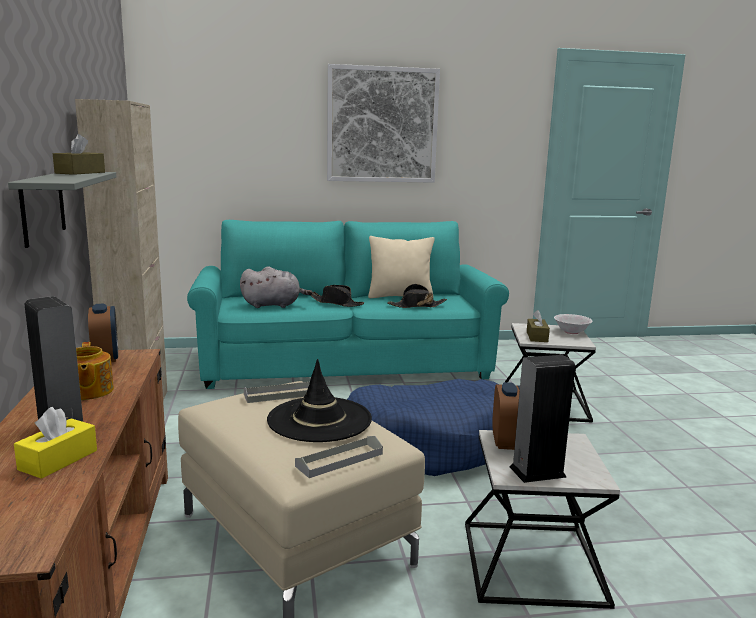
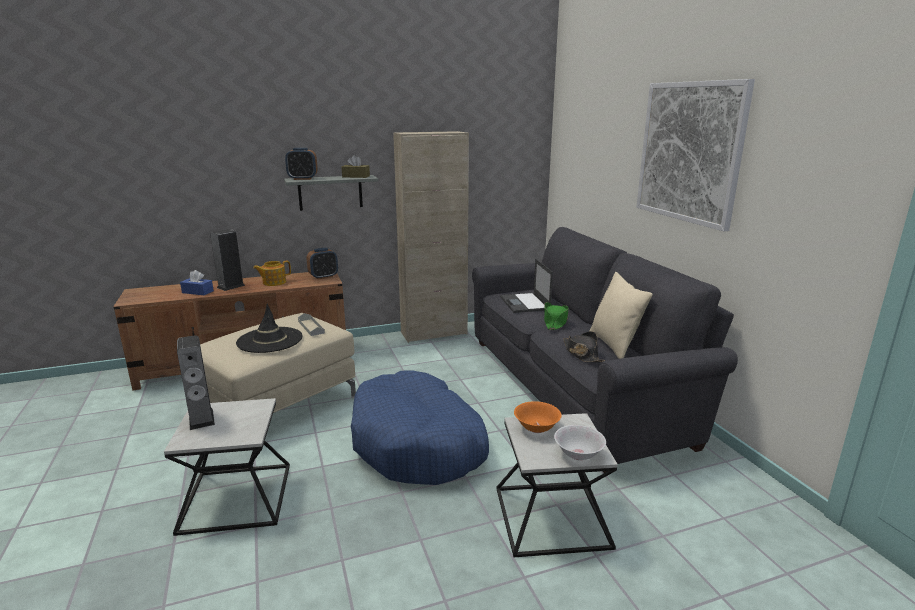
camera: 80 degrees right, 5 degrees up
(58, 460) = (197, 292): yellow tissue box -> blue tissue box
(273, 305) = (525, 303): grey plush toy -> laptop
(337, 303) = (555, 322): black hat -> green hat
(339, 460) = (218, 351): grey tray -> none
(346, 363) = (577, 386): turquoise sofa -> grey sofa
(507, 442) = (251, 408): alarm clock -> alarm clock (302, 179)
(537, 337) = (536, 428): brown tissue box -> orange bowl

